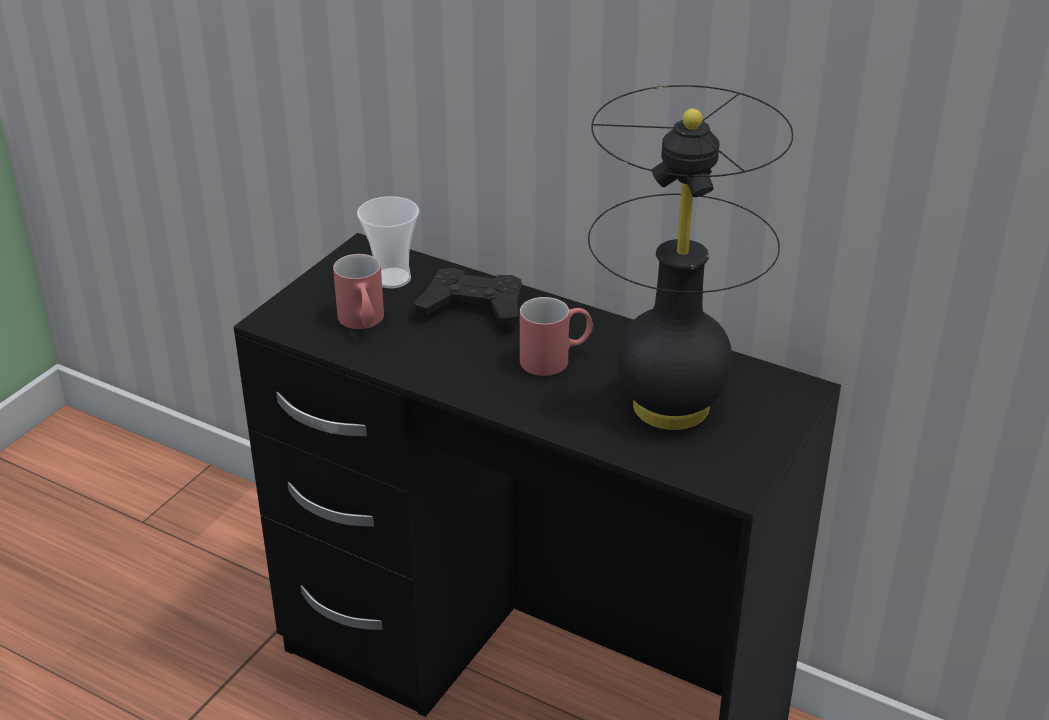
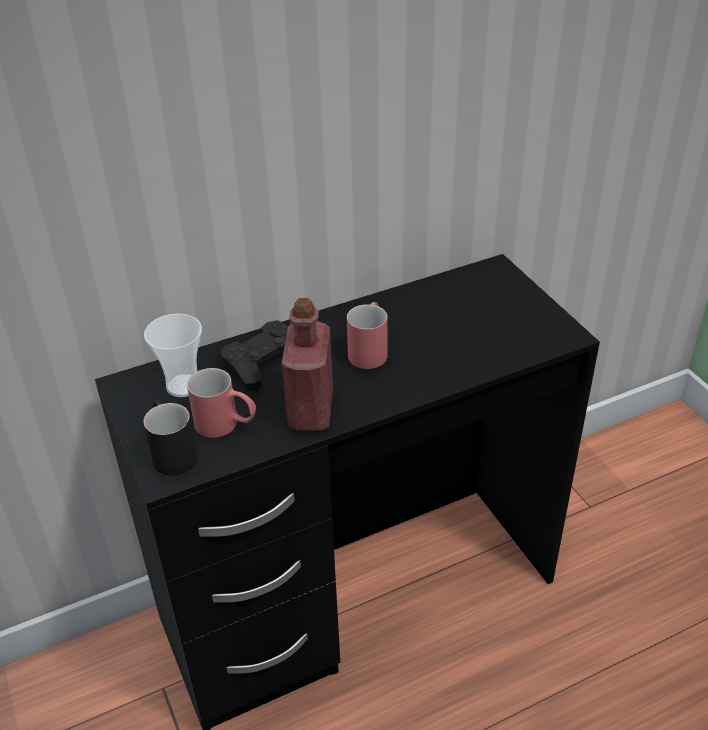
camera: 55 degrees left, 5 degrees up
(304, 310) = (172, 451): none -> black mug
(427, 361) = (311, 411): none -> red bottle
(672, 406) = (468, 324): black table lamp -> none

